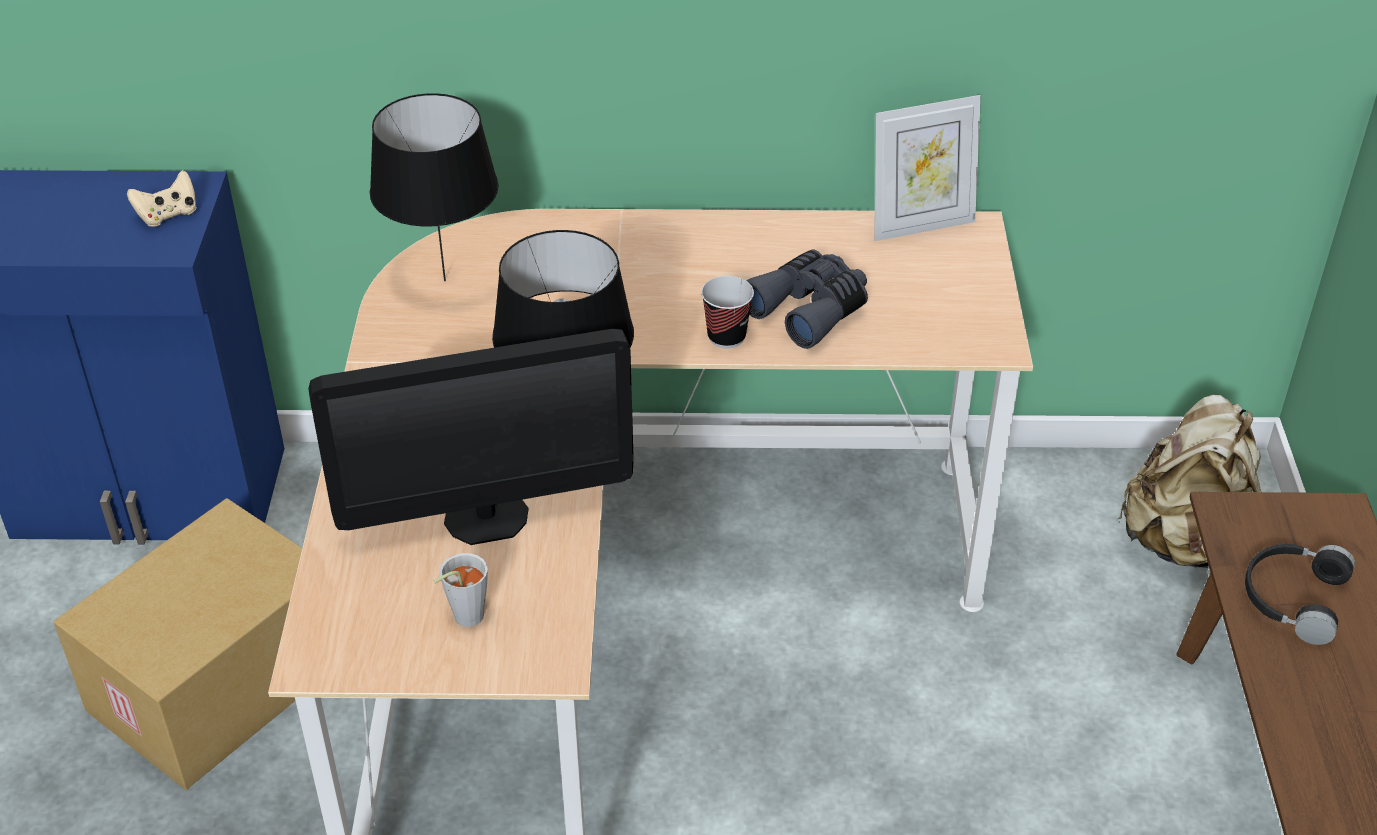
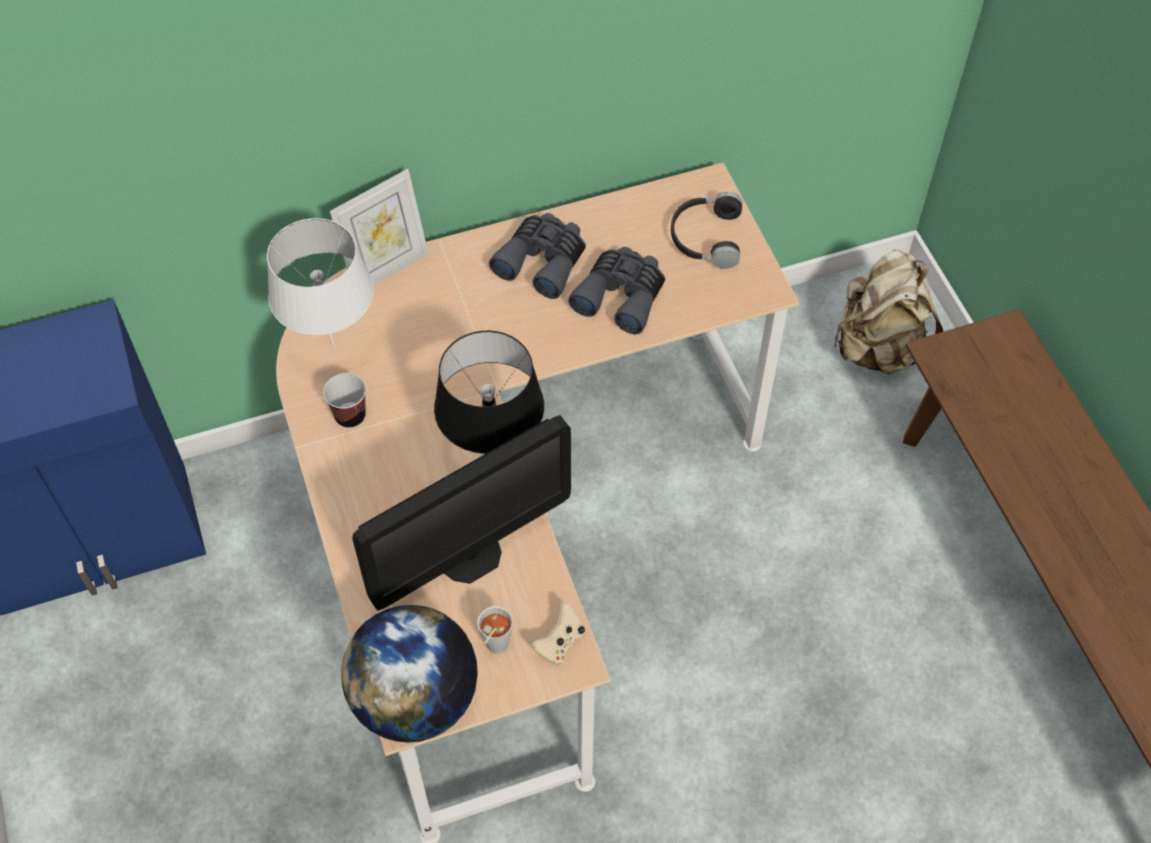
camera: 20 degrees left, 15 degrees up
(168, 215) = (89, 358): beige game controller -> beige game controller (559, 643)
(220, 686) = (237, 687): cardboard box -> none
(338, 645) = (416, 699): none -> globe
(445, 279) = (334, 347): black table lamp -> white table lamp
(726, 337) = (572, 340): cup -> cup (350, 416)
(732, 255) = (543, 261): none -> grey binoculars
(920, 225) = (670, 192): picture frame -> picture frame (386, 268)
(1291, 598) = (999, 411): black headphones -> black headphones (705, 237)

